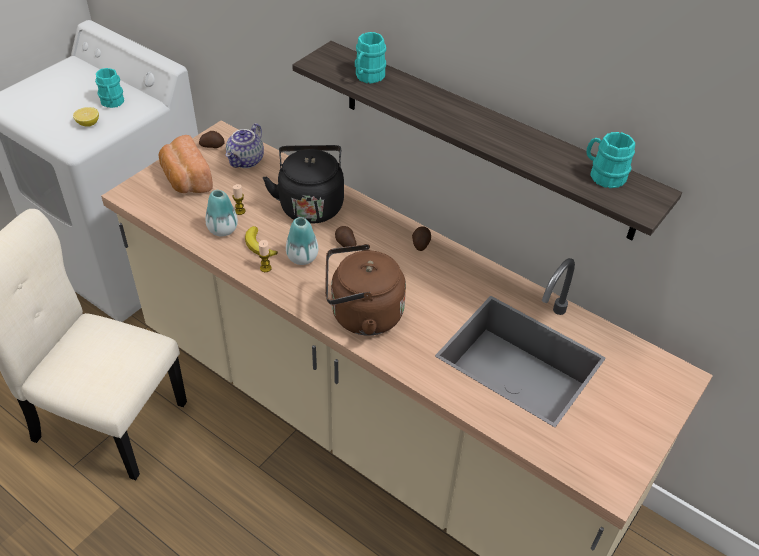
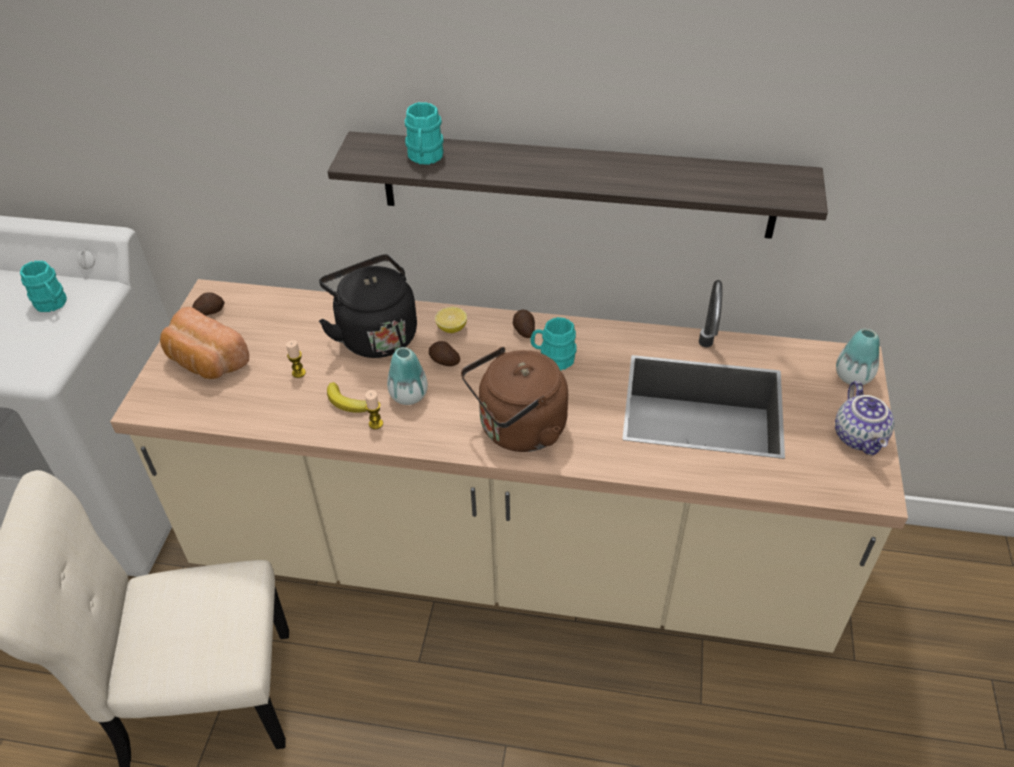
camera: 25 degrees left, 0 degrees up
(88, 123) = (38, 340): lemon -> lemon (451, 328)
(223, 230) = (294, 401): vase -> vase (852, 377)
(246, 161) = (264, 314): teapot -> teapot (860, 437)
(603, 175) = (742, 177): turquoise mug -> turquoise mug (553, 358)

